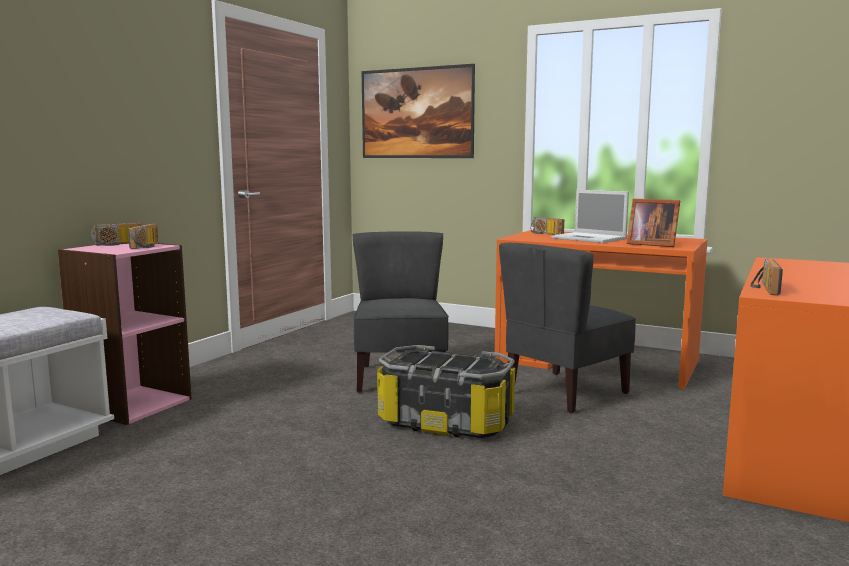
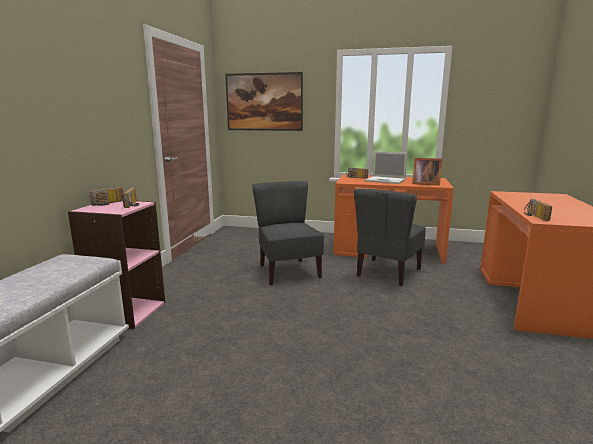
camera: 15 degrees left, 5 degrees up
(446, 422) = (338, 300): storage box -> none

